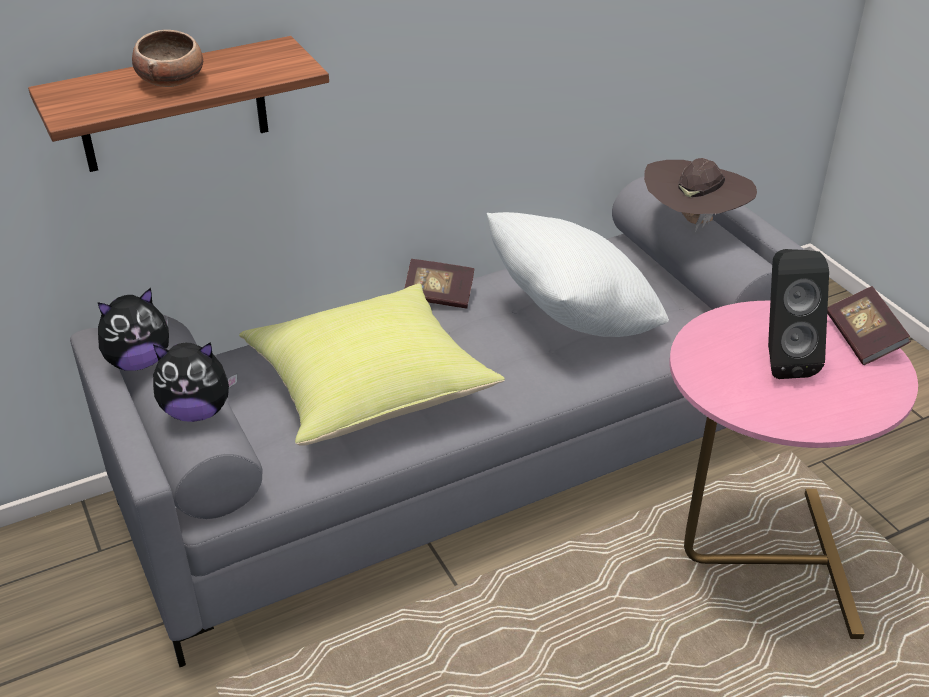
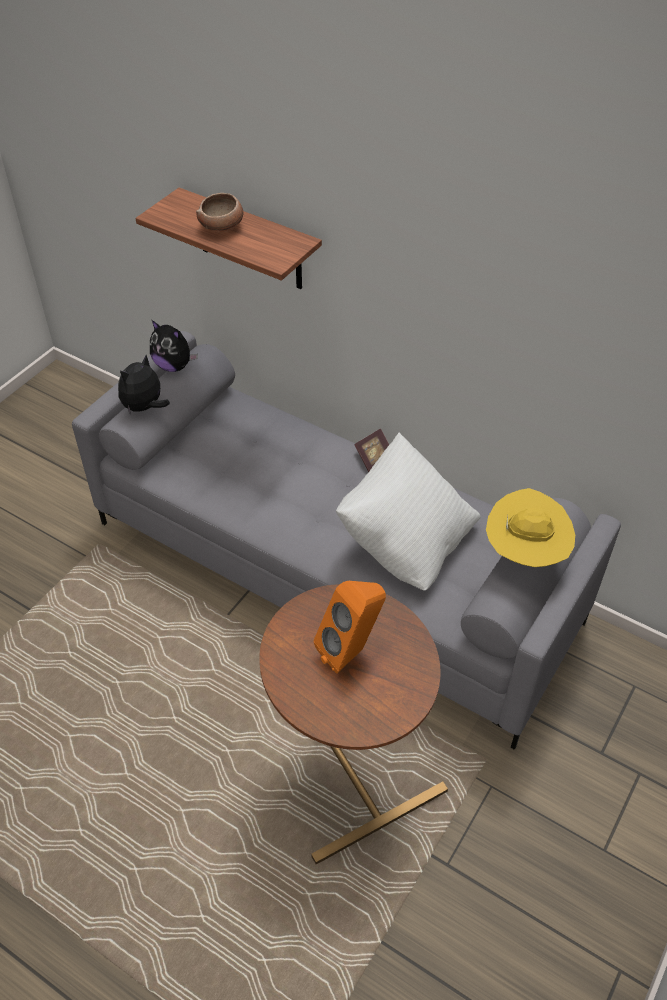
camera: 60 degrees right, 10 degrees up
(197, 411) = (144, 407): plush toy -> plush toy turned 75 degrees clockwise
(370, 390) = (260, 475): yellow pillow -> none
(694, 222) = (525, 553): brown hat -> yellow hat
(749, 562) = (348, 769): pink side table -> brown side table
(780, 359) = (351, 651): black speaker -> orange speaker
(863, 339) = (413, 695): book -> none

